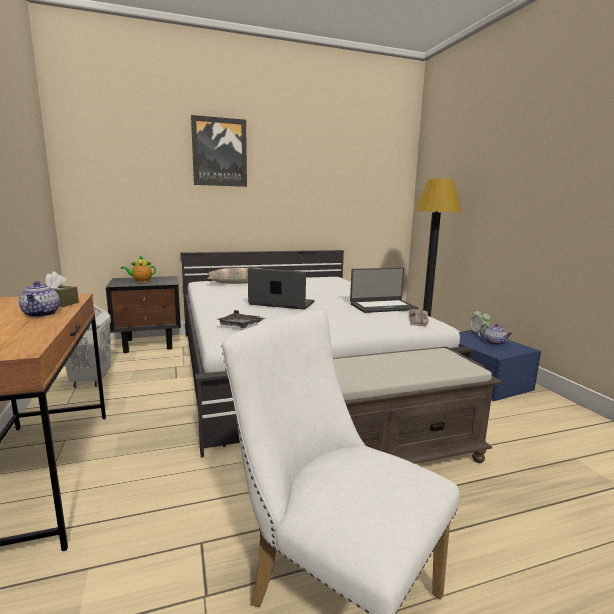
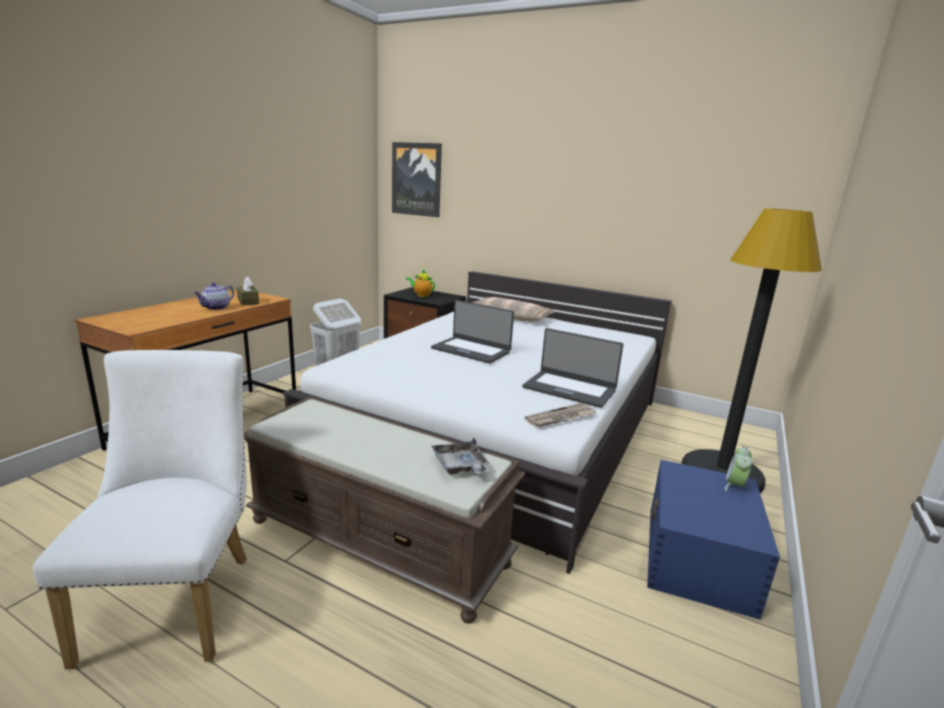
camera: 45 degrees right, 5 degrees up
(219, 152) = (523, 160): picture -> picture (416, 179)
(241, 325) = (371, 359): grey tray -> grey tray (460, 466)
(281, 303) = (471, 350): laptop -> laptop turned 150 degrees clockwise
(495, 343) = (723, 508): teapot -> none

